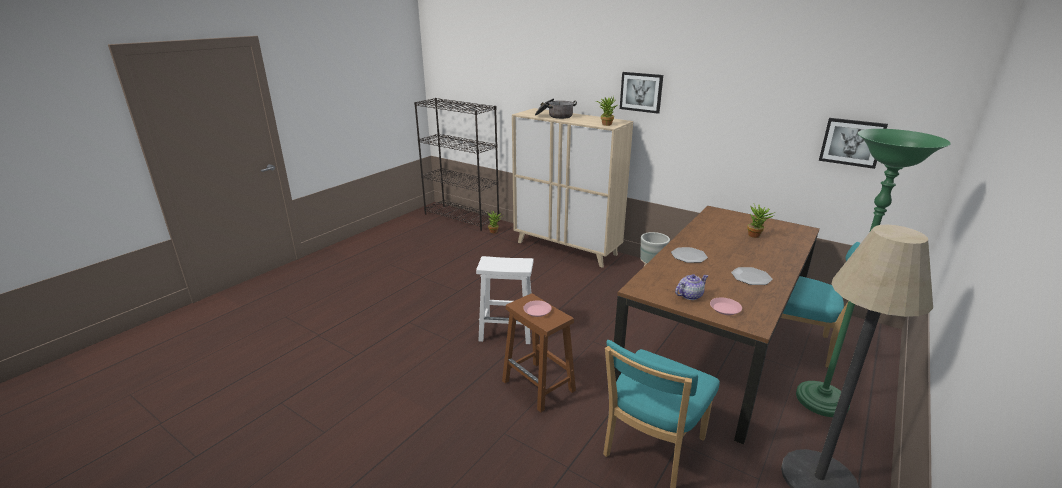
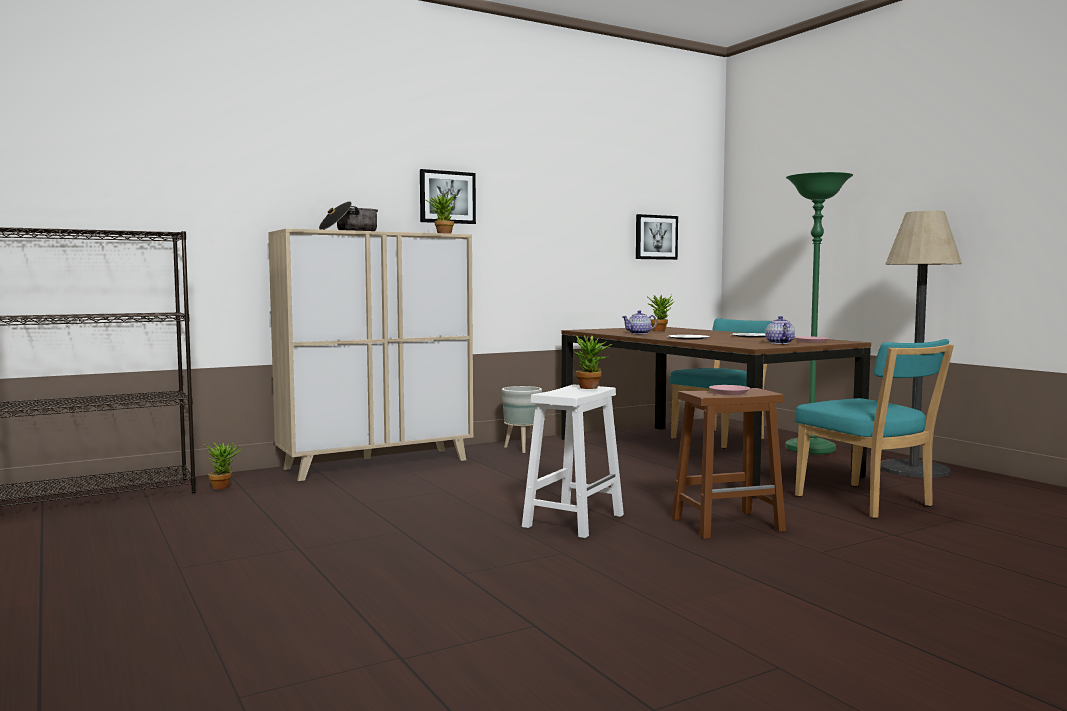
camera: 65 degrees left, 20 degrees down
(519, 266) = (592, 388): none -> potted plant
(712, 233) = (639, 333): none -> teapot

